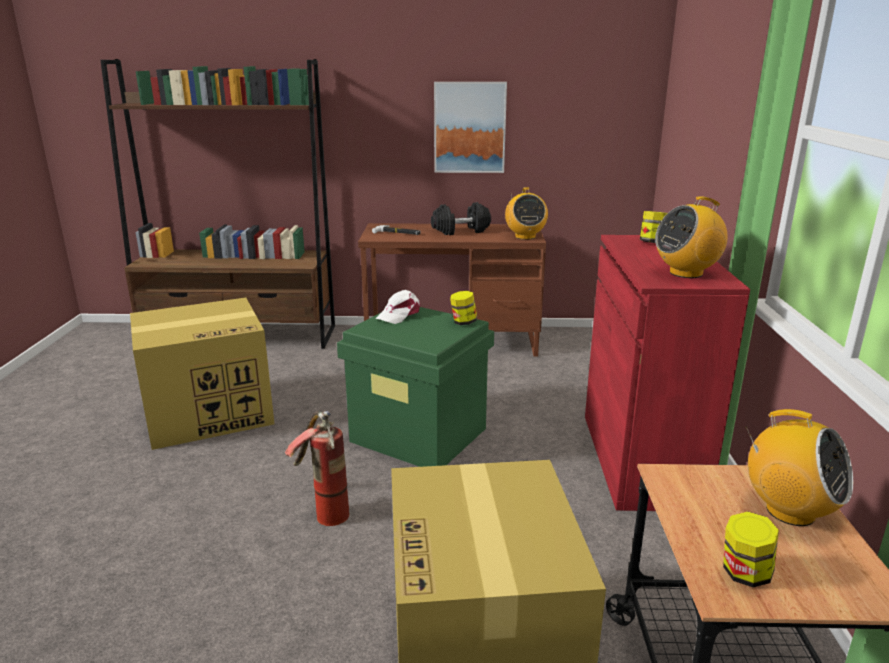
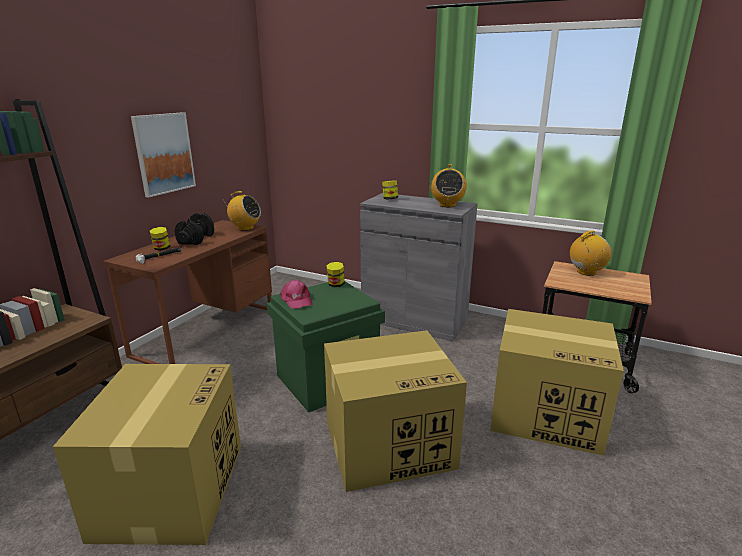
camera: 65 degrees left, 0 degrees up
(322, 511) = (390, 443): fire extinguisher -> cardboard box
(399, 314) = (296, 300): white cap -> pink cap
(640, 459) = (414, 320): red cabinet -> grey cabinet
(744, 574) = (626, 290): jar -> jar (161, 248)

